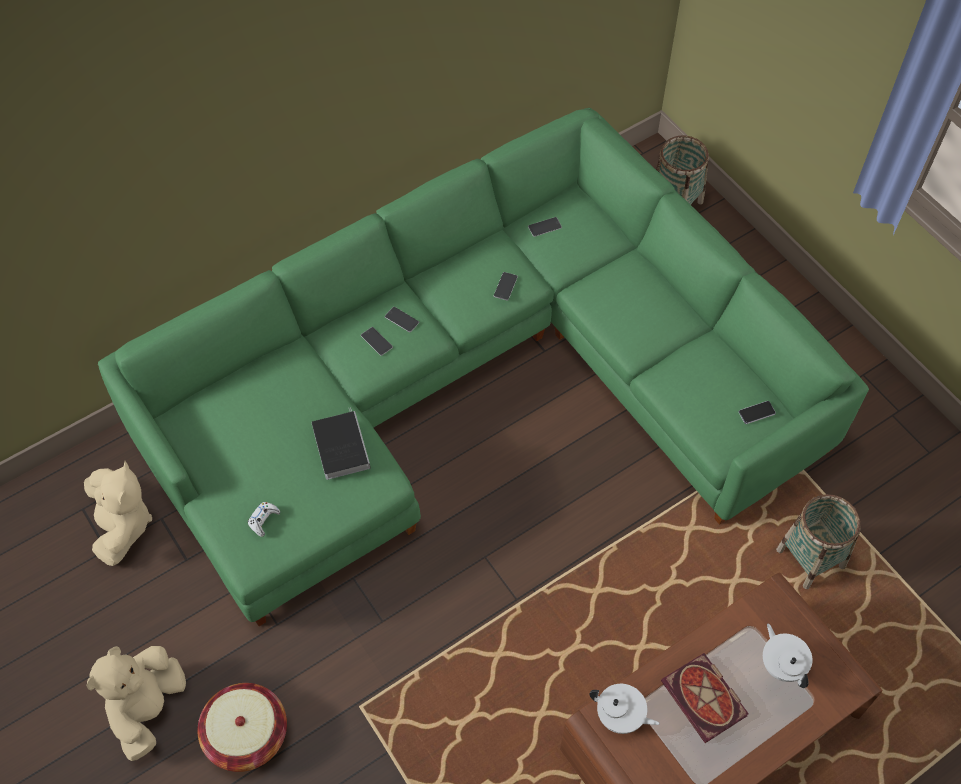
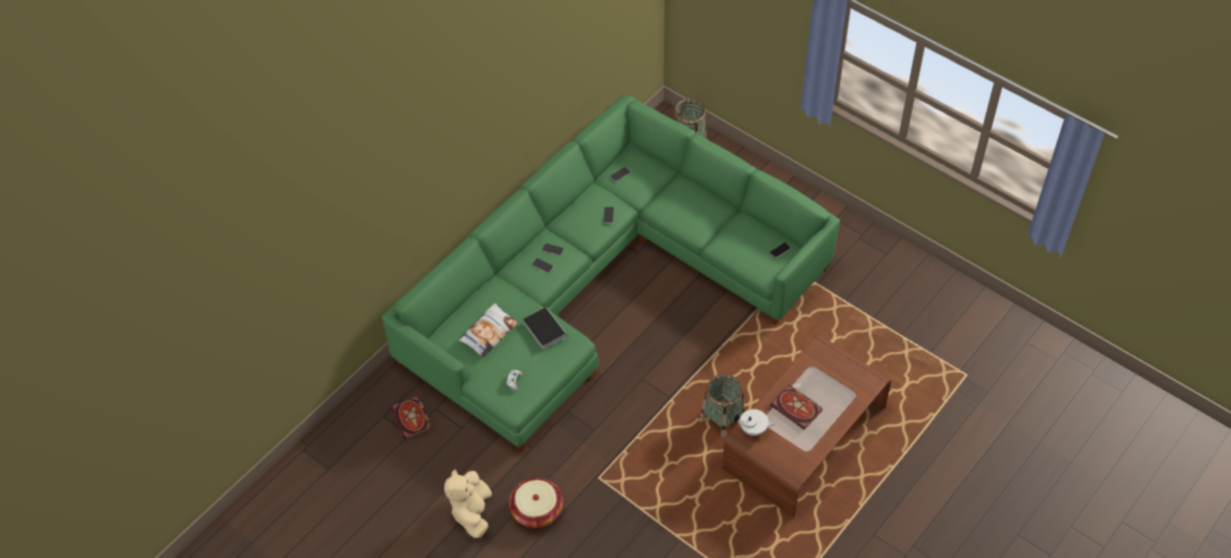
camera: 15 degrees left, 5 degrees down
(122, 526) = (413, 419): beige plush toy -> book
(254, 429) = (488, 333): none -> pillow
(782, 664) = (833, 380): white teapot -> none
(810, 558) = (833, 330): basket -> basket (722, 419)

